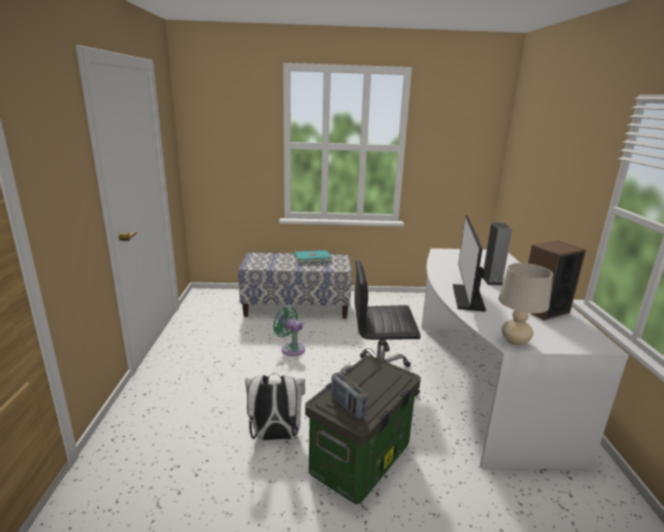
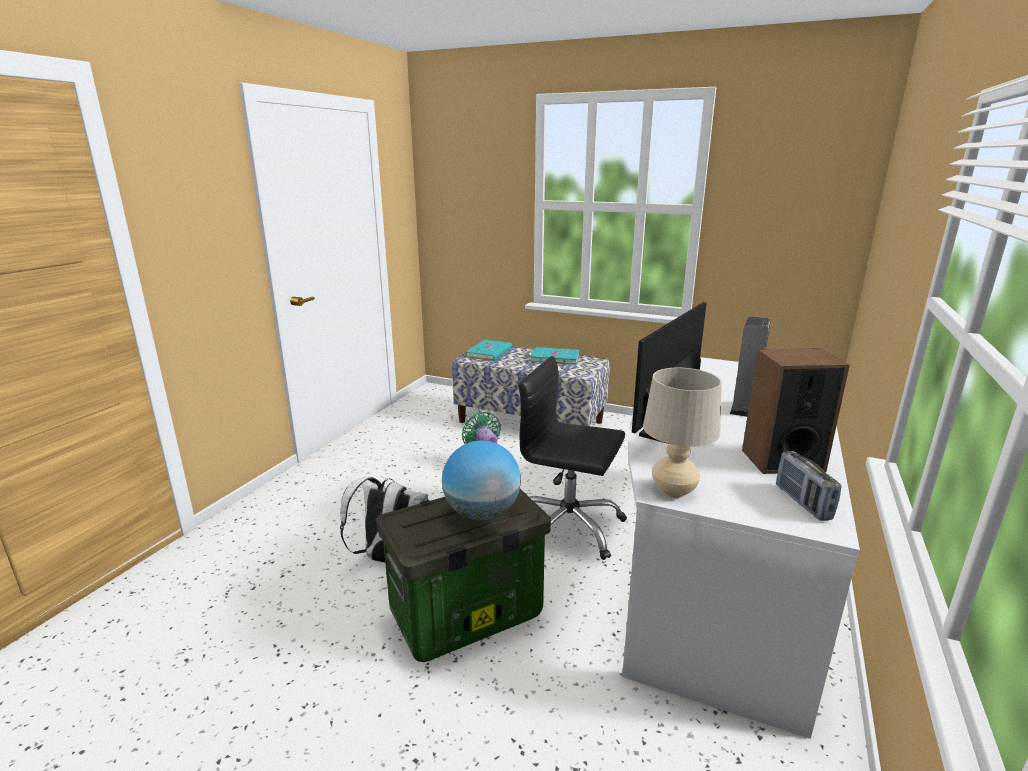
camera: 25 degrees right, 0 degrees up
(261, 259) = (490, 352): none -> turquoise book
(347, 406) = (420, 529): radio -> radio (802, 502)
(377, 383) = (482, 513): none -> globe

